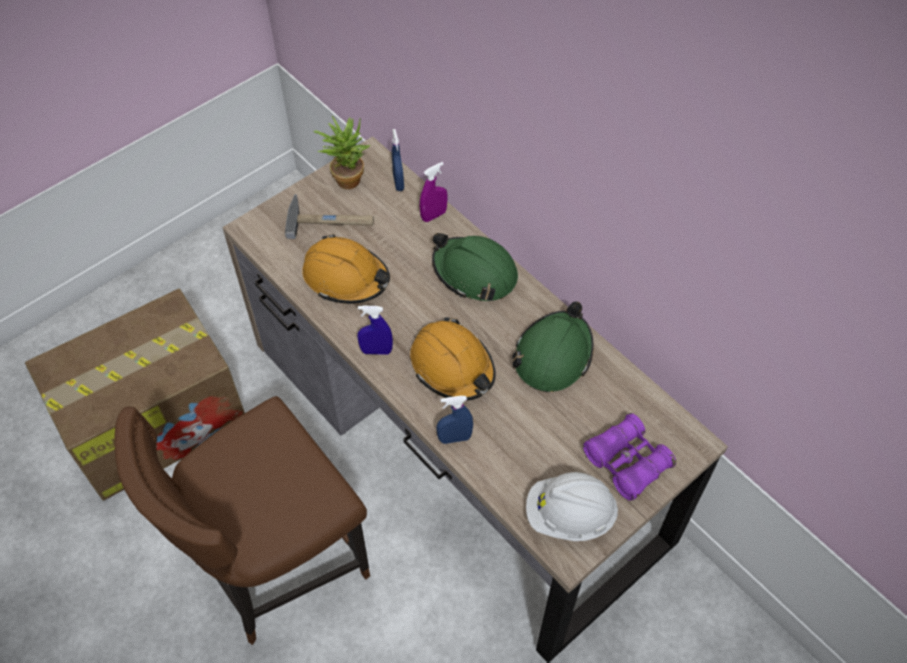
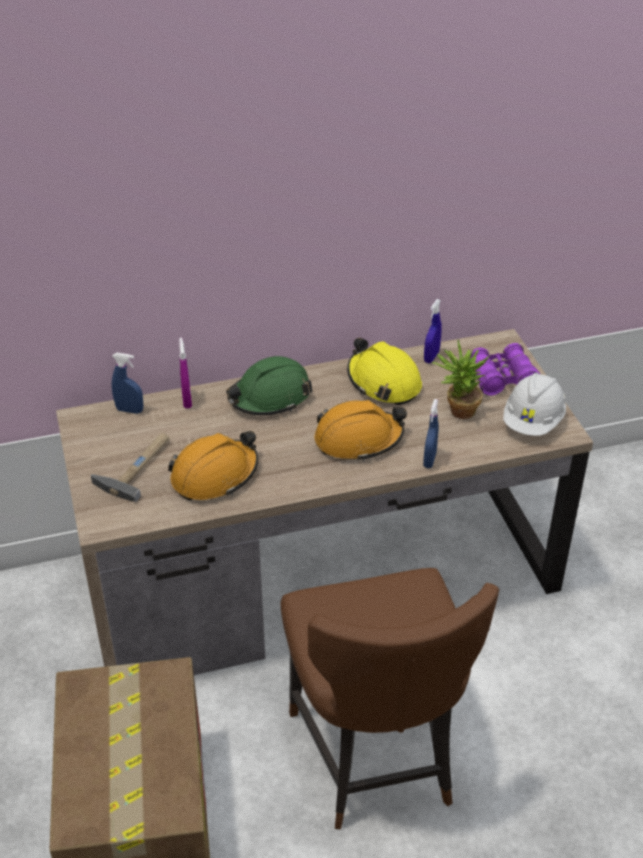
camera: 65 degrees left, 15 degrees down
(347, 177) = (92, 440): potted plant -> potted plant (457, 411)
(376, 351) = (311, 480): blue spray bottle -> blue spray bottle (431, 357)
(553, 355) = (383, 382): green hard hat -> yellow hard hat

